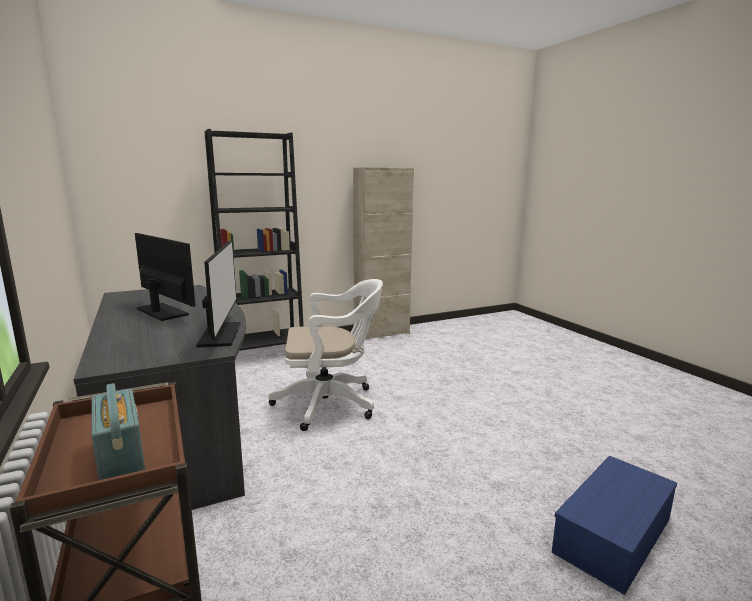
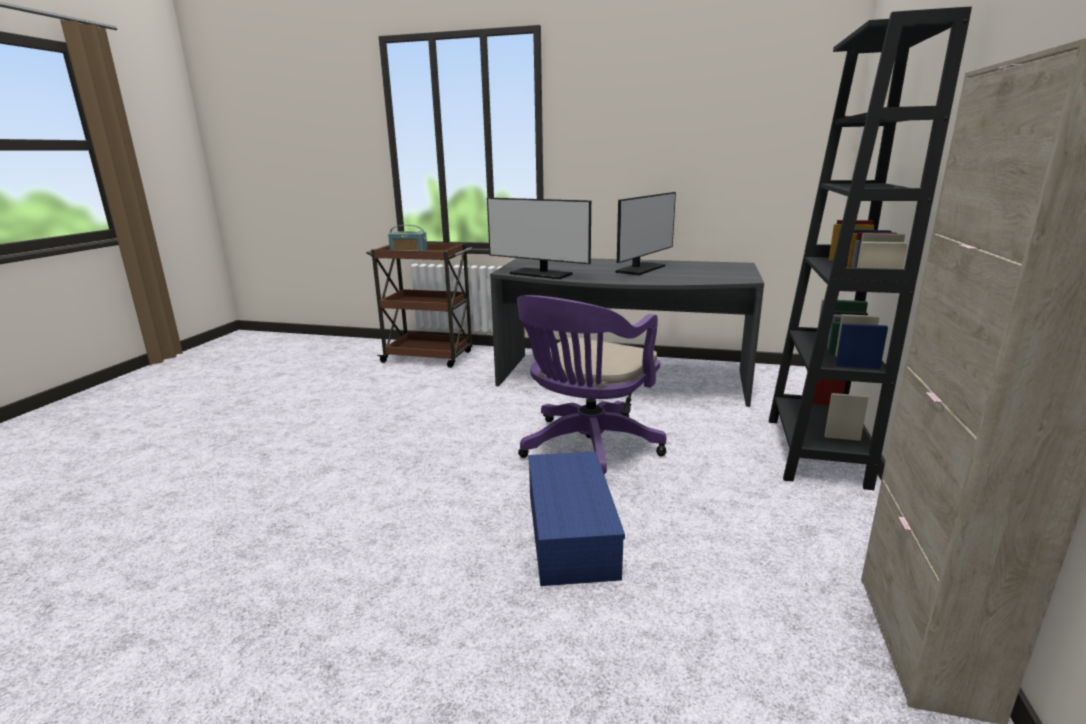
camera: 130 degrees right, 5 degrees up
(162, 312) = (640, 269): monitor -> monitor turned 45 degrees counterclockwise
(331, 404) = (586, 449): white office chair -> purple office chair
(614, 537) = (203, 481): blue storage box -> blue storage box (568, 531)

